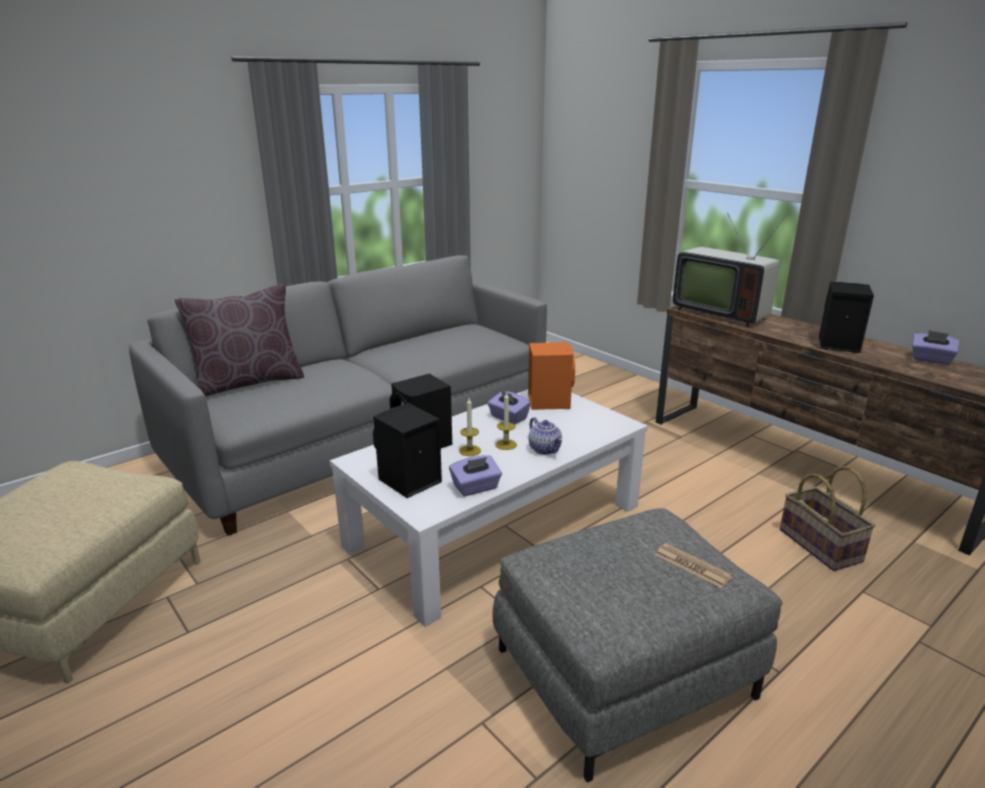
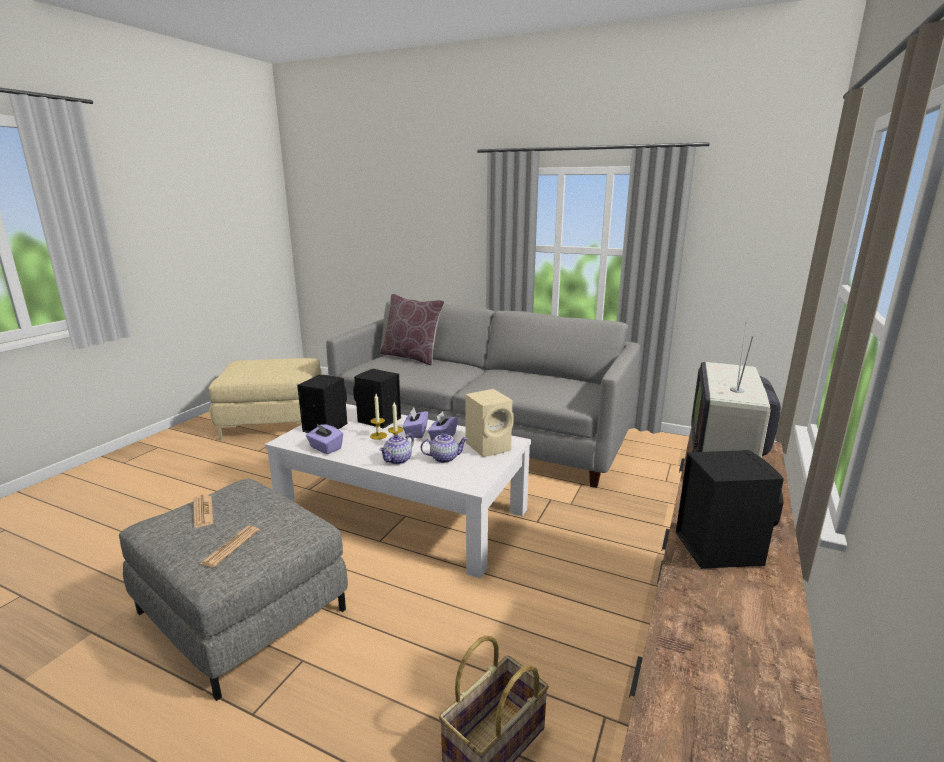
camera: 65 degrees right, 5 degrees down
(549, 401) = (489, 446): orange speaker -> beige speaker
(558, 426) = (444, 458): none -> teapot
(600, 585) = (203, 511): none -> newspaper
(930, 359) = (770, 652): purple tissue box -> purple tissue box (416, 432)

